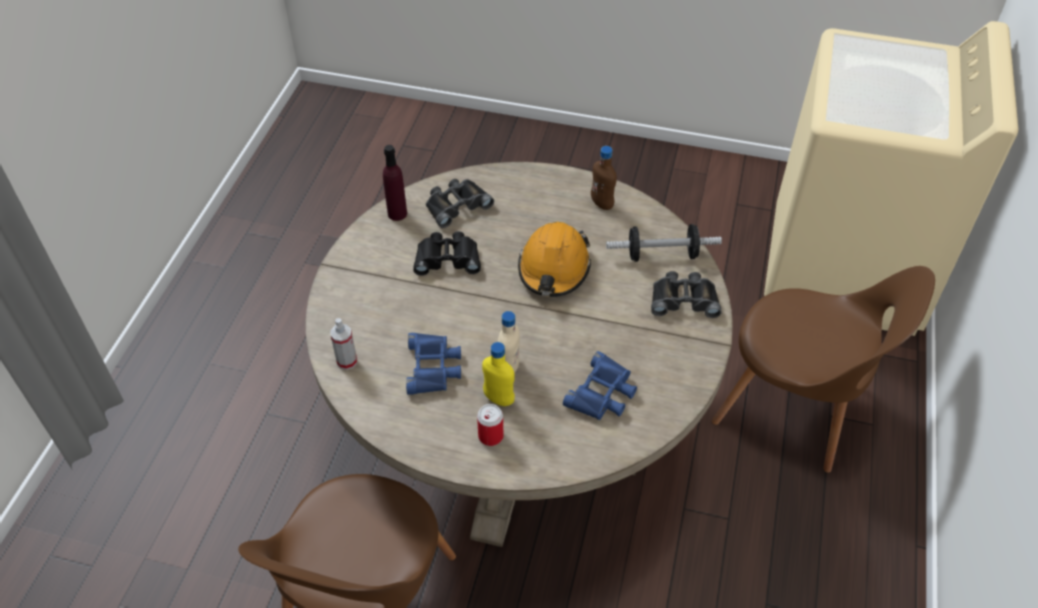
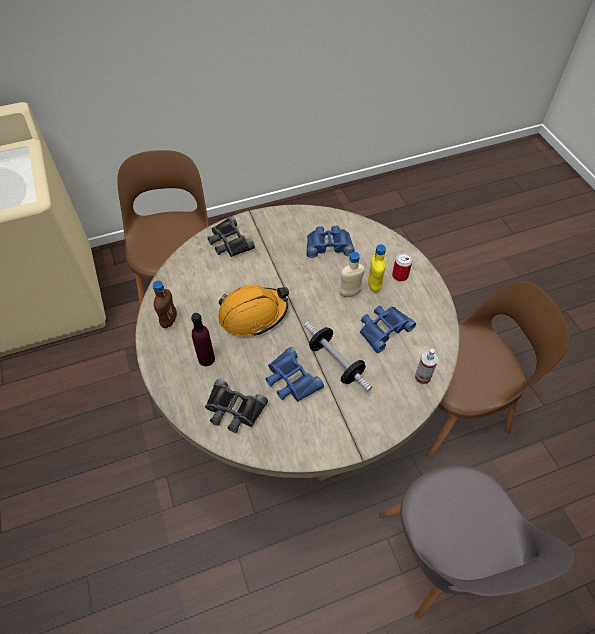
camera: 125 degrees left, 5 degrees up
(243, 459) = (444, 556): none -> grey chair
(397, 213) = (272, 445): purple bottle -> purple bottle (206, 359)
(447, 258) = (291, 380): black binoculars -> blue binoculars
(662, 254) = (198, 267): dumbbell -> dumbbell (336, 363)

